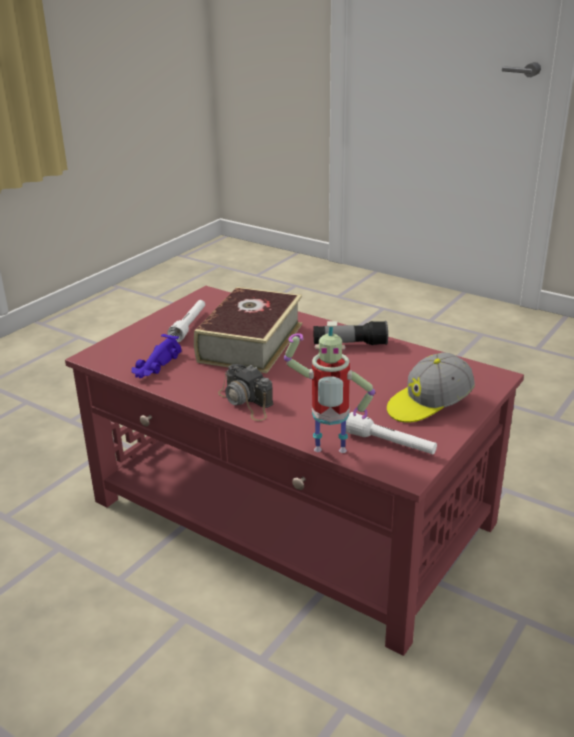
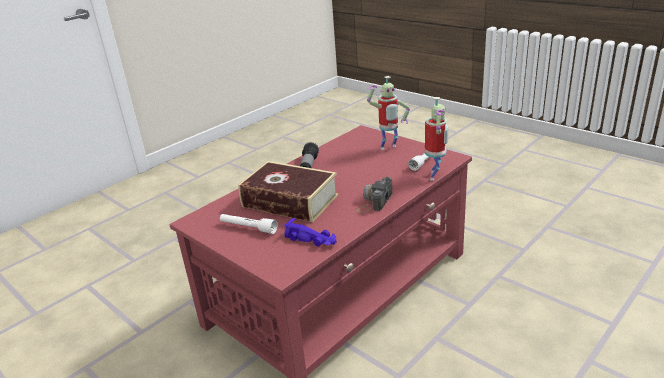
camera: 80 degrees left, 0 degrees up
(246, 402) = (374, 201): camera -> camera turned 150 degrees clockwise
(428, 405) = (388, 148): cap -> toy robot

